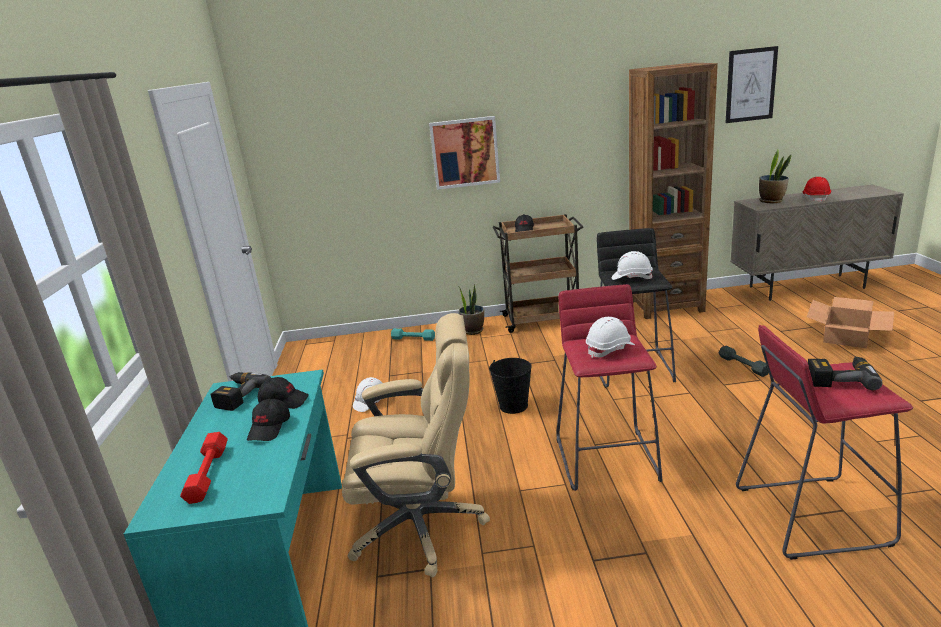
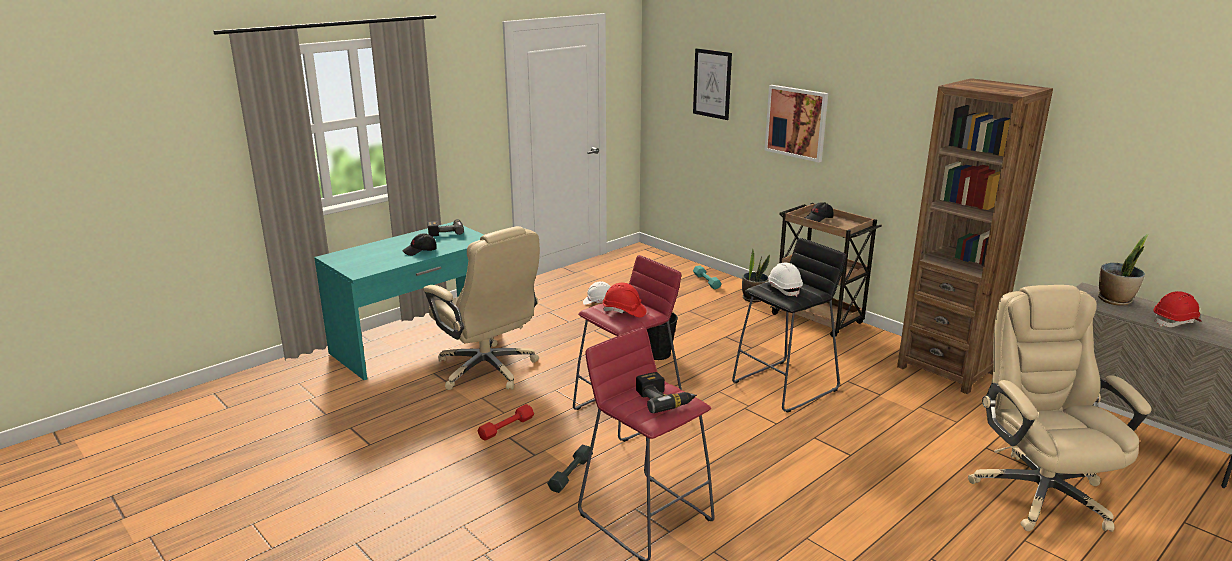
camera: 50 degrees right, 0 degrees up
(208, 474) = (369, 254): red dumbbell -> red dumbbell (506, 428)
(284, 401) = (450, 244): black cap -> none
(610, 349) = (624, 312): white hard hat -> red hard hat
(743, 365) = (868, 440): grey dumbbell -> grey dumbbell (570, 473)
(750, 85) = (1138, 137): picture -> picture (712, 84)
(847, 335) = (1039, 492): cardboard box -> beige office chair

